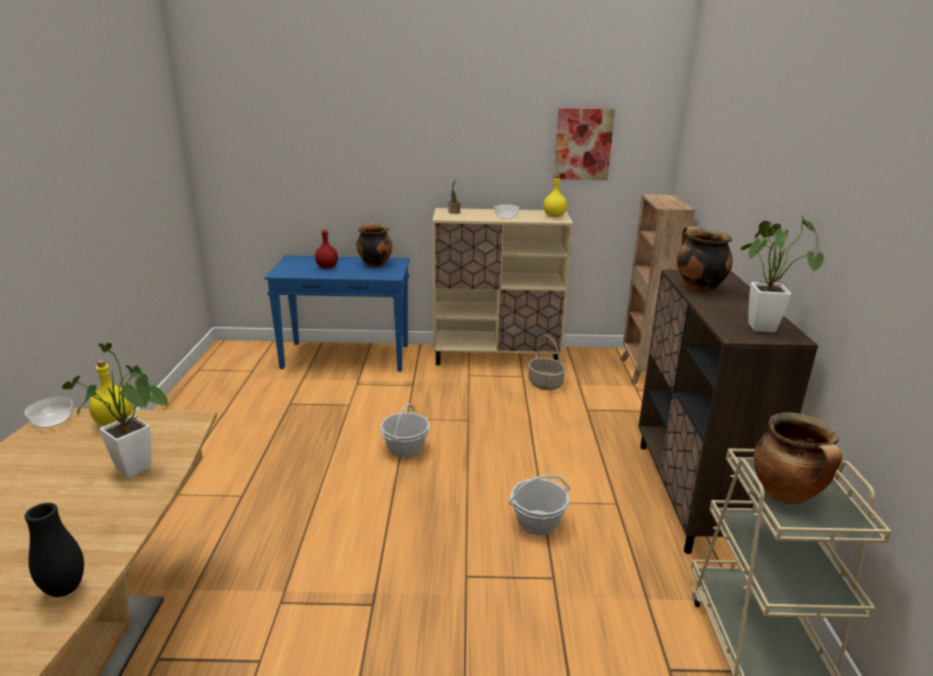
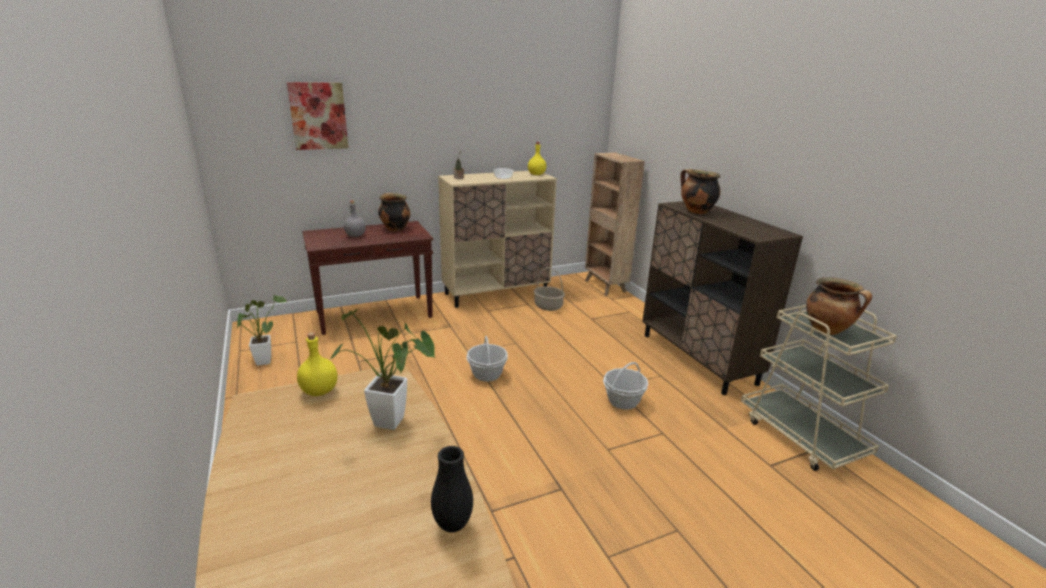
camera: 25 degrees left, 0 degrees up
(53, 421) = (254, 404): bowl -> none
(327, 267) = (356, 235): red bottle -> grey bottle
(347, 357) = (375, 314): blue console table -> brown console table
(583, 144) = (548, 117): picture -> picture (318, 116)
(760, 325) = (760, 229): potted plant -> potted plant (264, 360)

